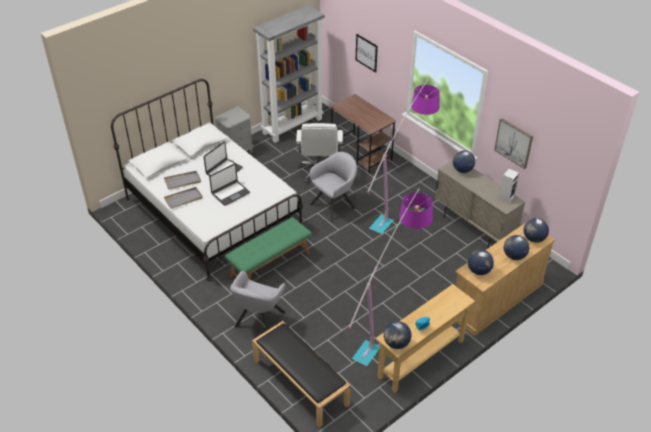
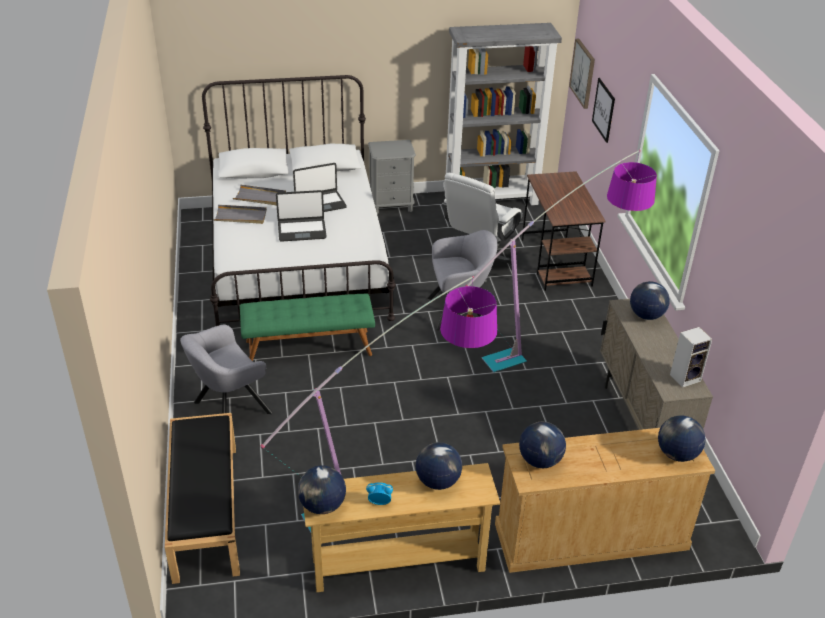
camera: 30 degrees right, 5 degrees down
(514, 143) = (727, 288): picture -> picture (583, 73)
(514, 256) = (619, 465): globe -> globe (438, 481)

